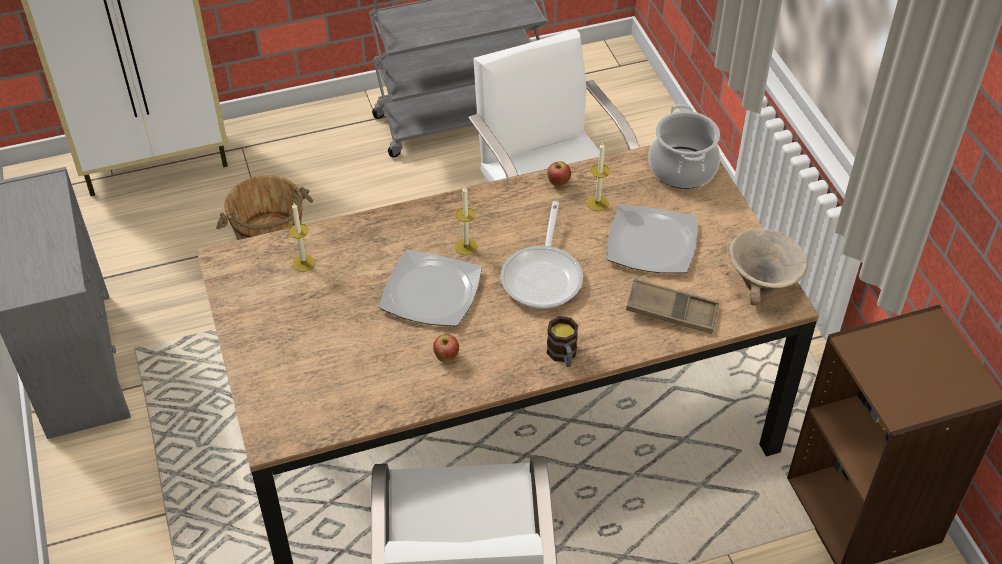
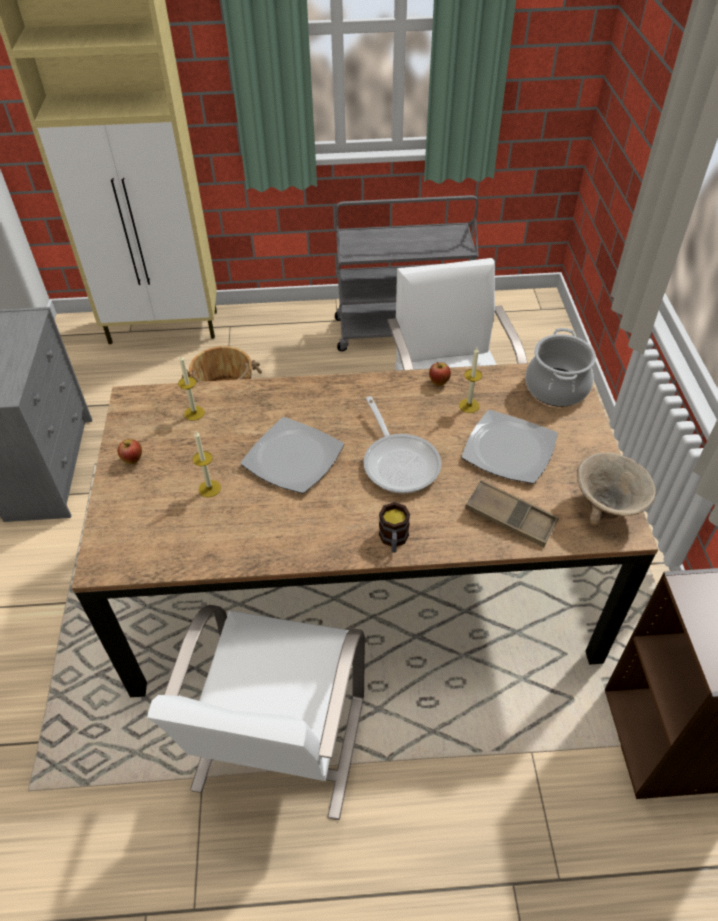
camera: 15 degrees right, 0 degrees up
(446, 357) = (285, 521): apple -> apple (133, 460)
(466, 247) = (338, 423): candle -> candle (209, 488)
(543, 276) = (399, 462): frying pan -> frying pan turned 45 degrees counterclockwise

